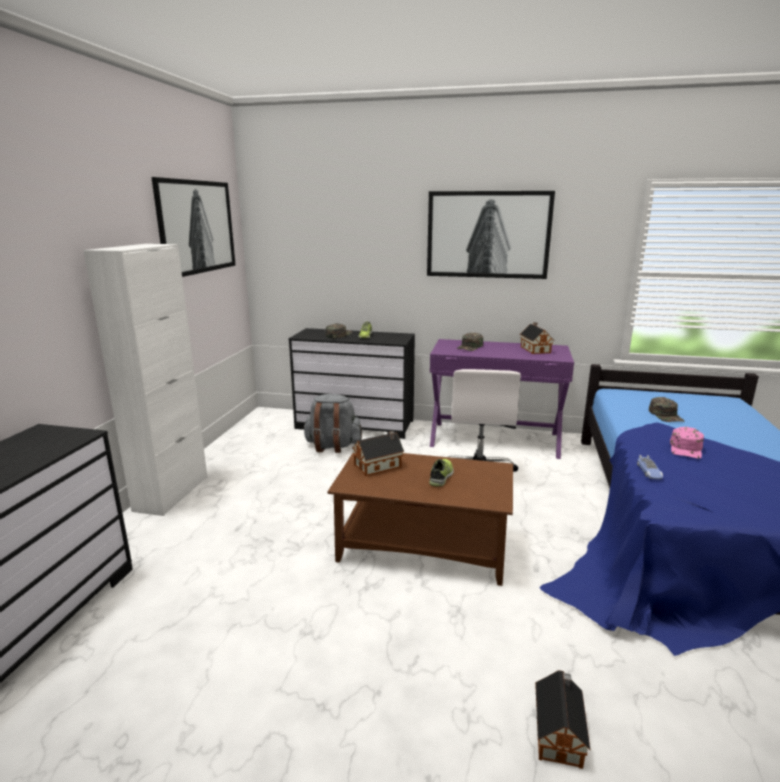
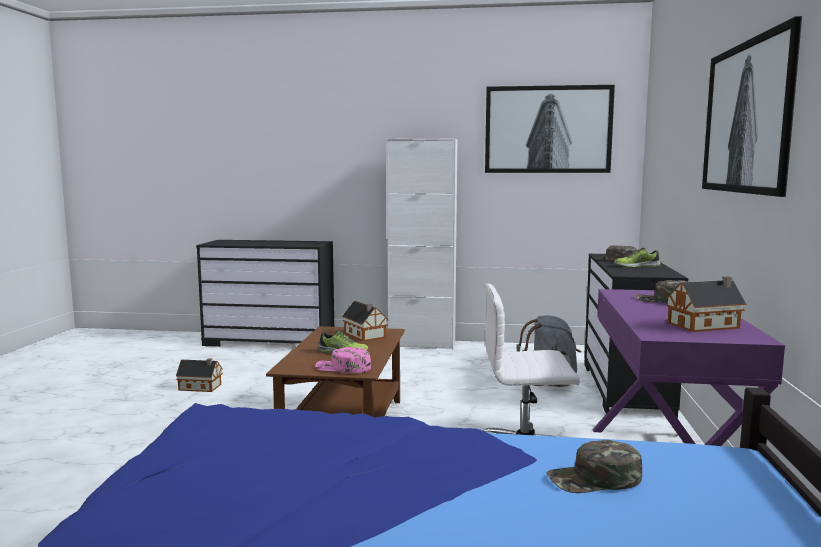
camera: 85 degrees right, 10 degrees down
(558, 732) = (99, 473): toy house -> toy house (201, 387)
(649, 471) = (310, 414): toy car -> none
(686, 449) = (396, 454): pink cap -> pink cap (343, 368)

